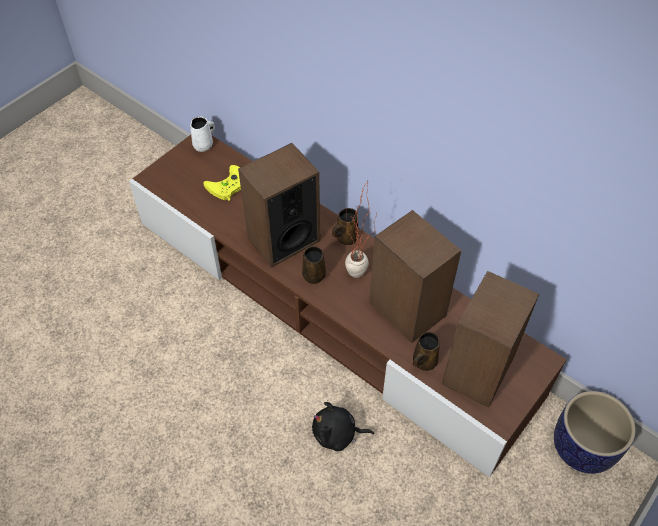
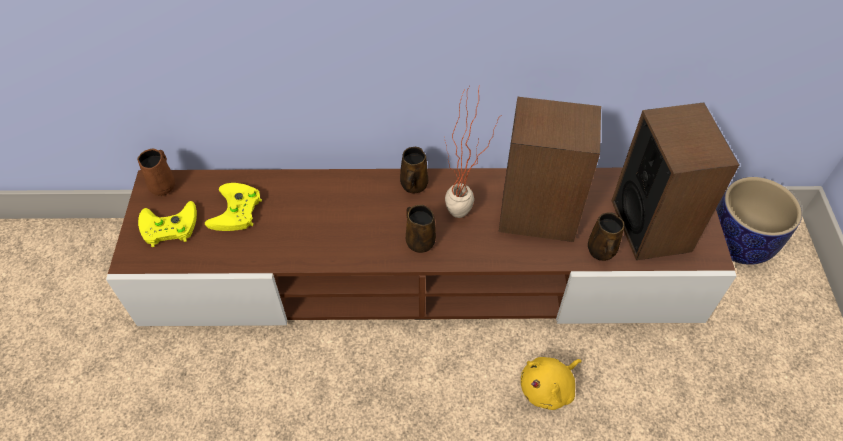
camera: 40 degrees left, 0 degrees up
(183, 172) = (167, 228): none -> yellow game controller
(204, 145) = (163, 185): white mug -> brown mug
(283, 239) = (352, 227): speaker -> none
(337, 434) = (548, 388): black plush toy -> yellow plush toy

